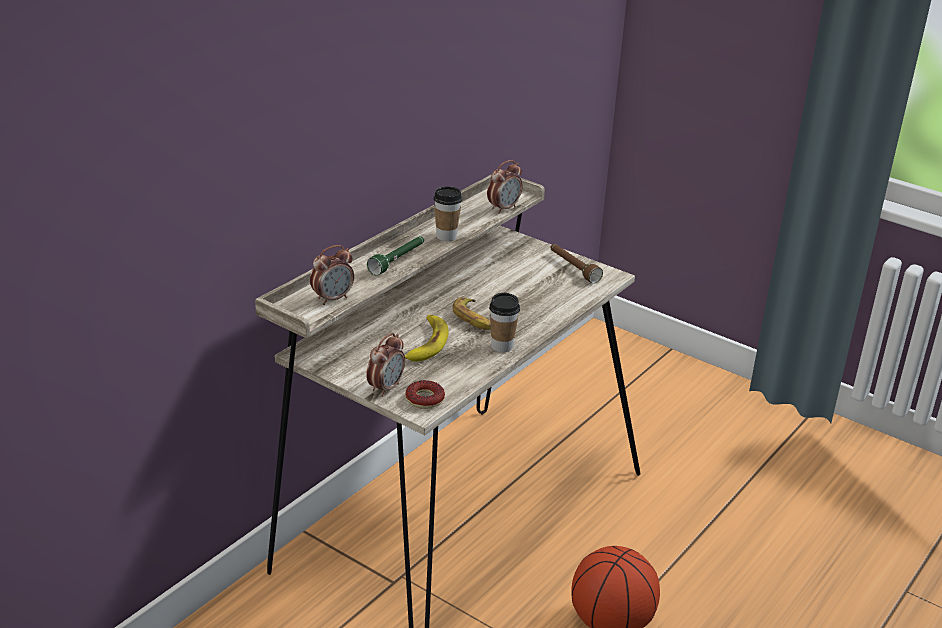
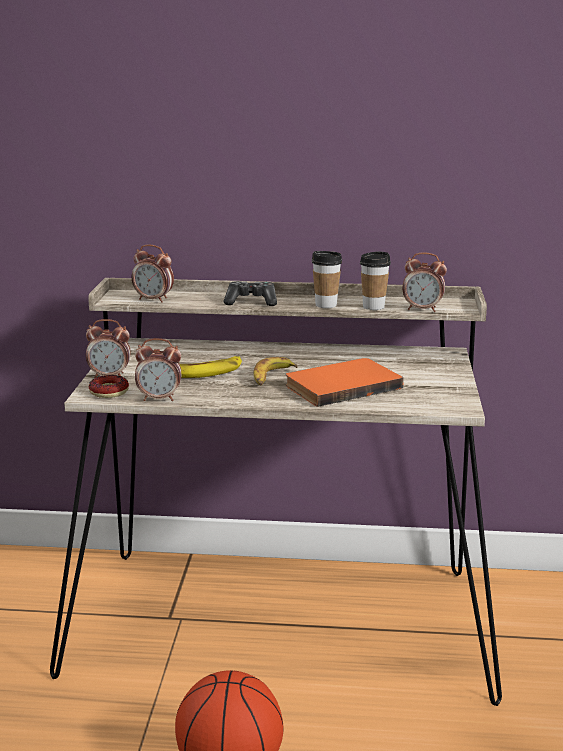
camera: 60 degrees right, 10 degrees down
(398, 261) = (251, 302): green flashlight -> game controller
(467, 381) = (159, 398): none -> alarm clock
(502, 346) = (239, 397): cup -> cup (373, 307)
(523, 299) = (341, 385): none -> orange book
(573, 268) = (441, 390): brown flashlight -> none

